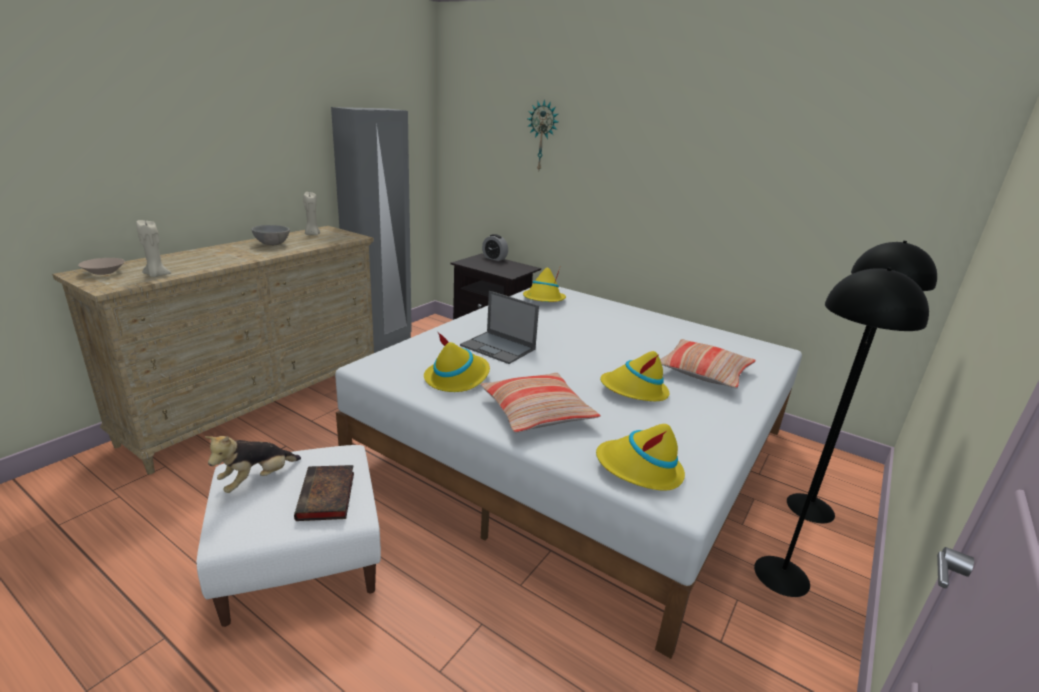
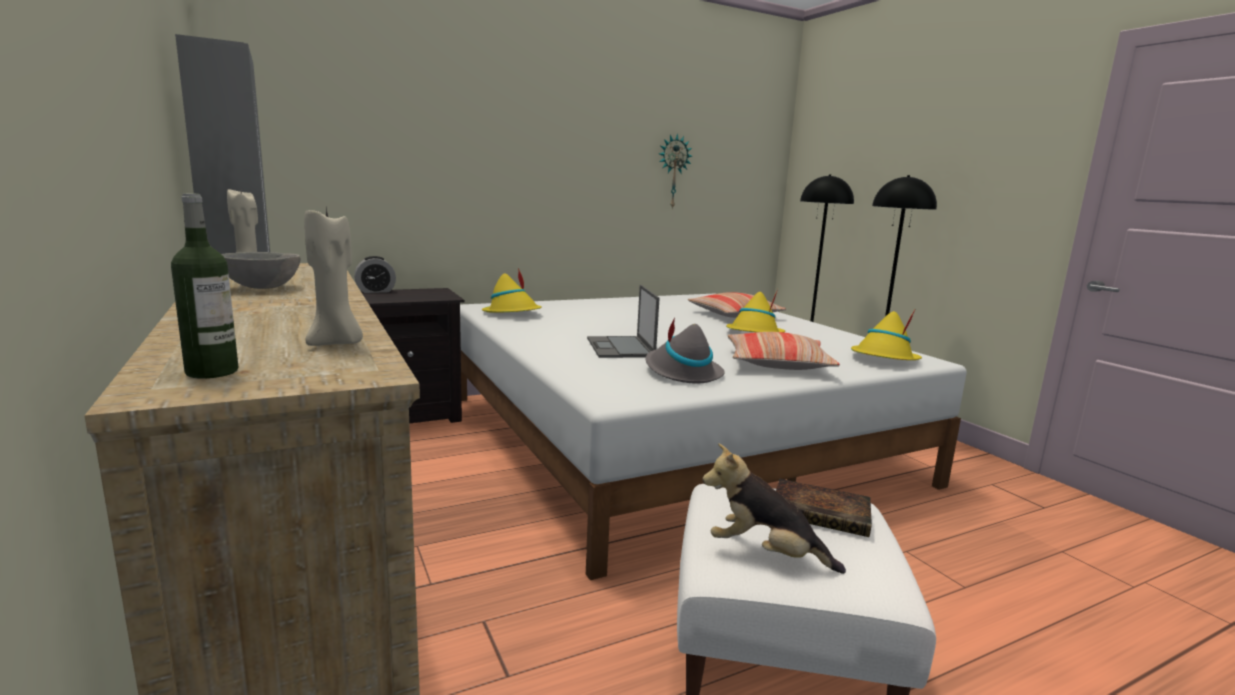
camera: 60 degrees left, 10 degrees down
(104, 272) = (212, 372): beige bowl -> bottle
(257, 480) = (765, 554): plush toy -> plush toy turned 135 degrees clockwise
(457, 378) = (682, 372): yellow hat -> grey hat
(498, 347) = (620, 348): laptop -> laptop turned 105 degrees clockwise
(543, 136) = (423, 116): wall clock -> wall clock (673, 171)

